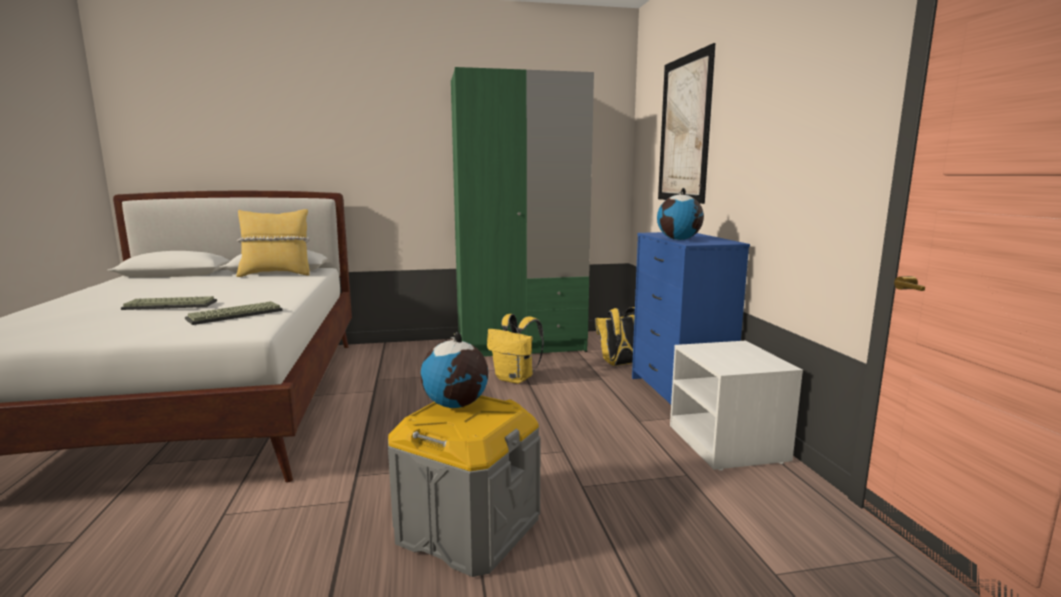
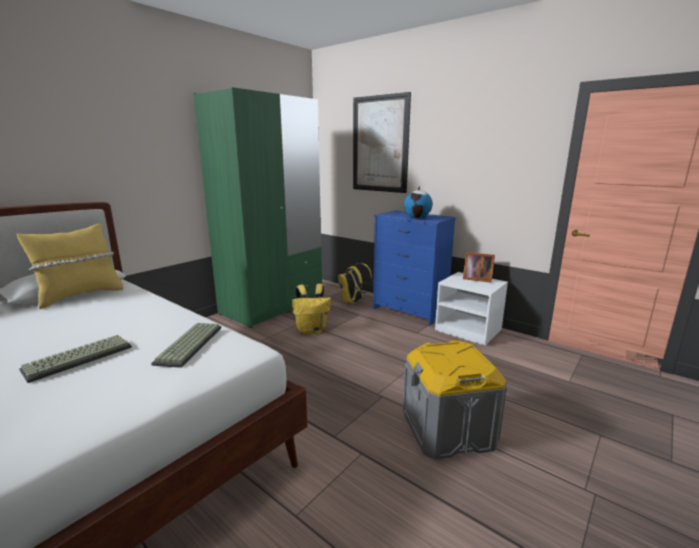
camera: 40 degrees left, 5 degrees up
(456, 405) = (439, 354): globe -> none
(750, 354) = (476, 279): none -> picture frame

